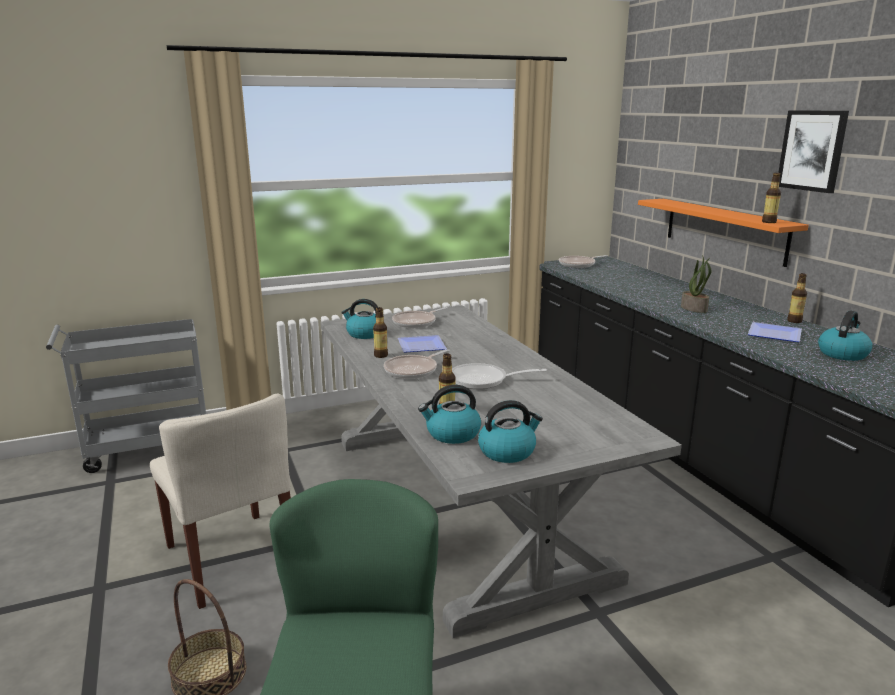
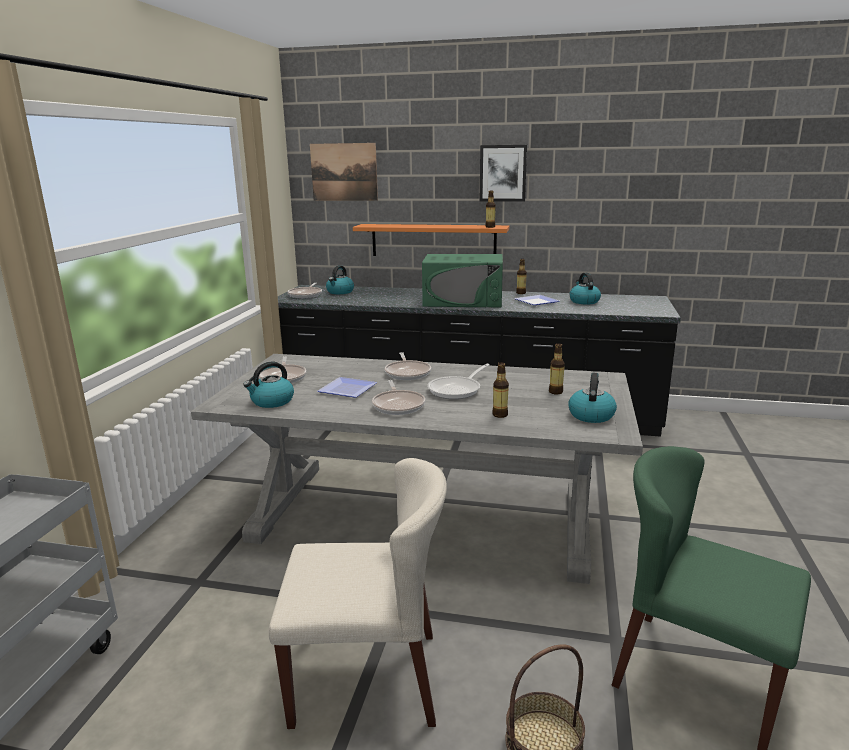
camera: 55 degrees left, 0 degrees up
(381, 355) = (341, 408): bottle -> bottle (555, 392)
(452, 434) = (543, 423): kettle -> kettle (340, 292)
(494, 353) = (407, 373): none -> frying pan
(658, 137) = (344, 172): none -> picture
(694, 309) = (463, 301): potted plant -> green microwave

